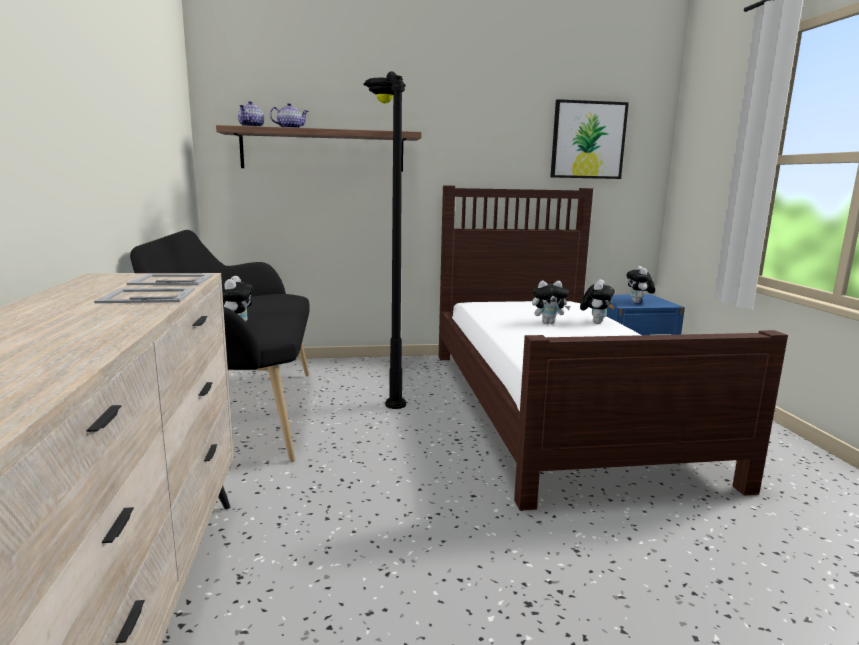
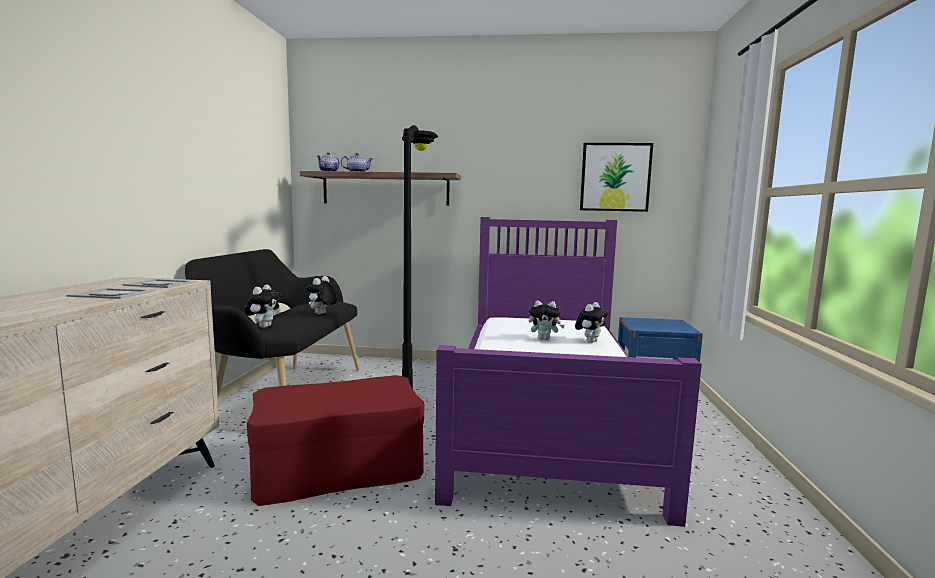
camera: 15 degrees right, 5 degrees down
(382, 486) = (339, 467): none -> red ottoman
(555, 406) = (546, 417): brown bed -> purple bed
(638, 302) = (658, 326): plush toy -> plush toy (321, 314)

